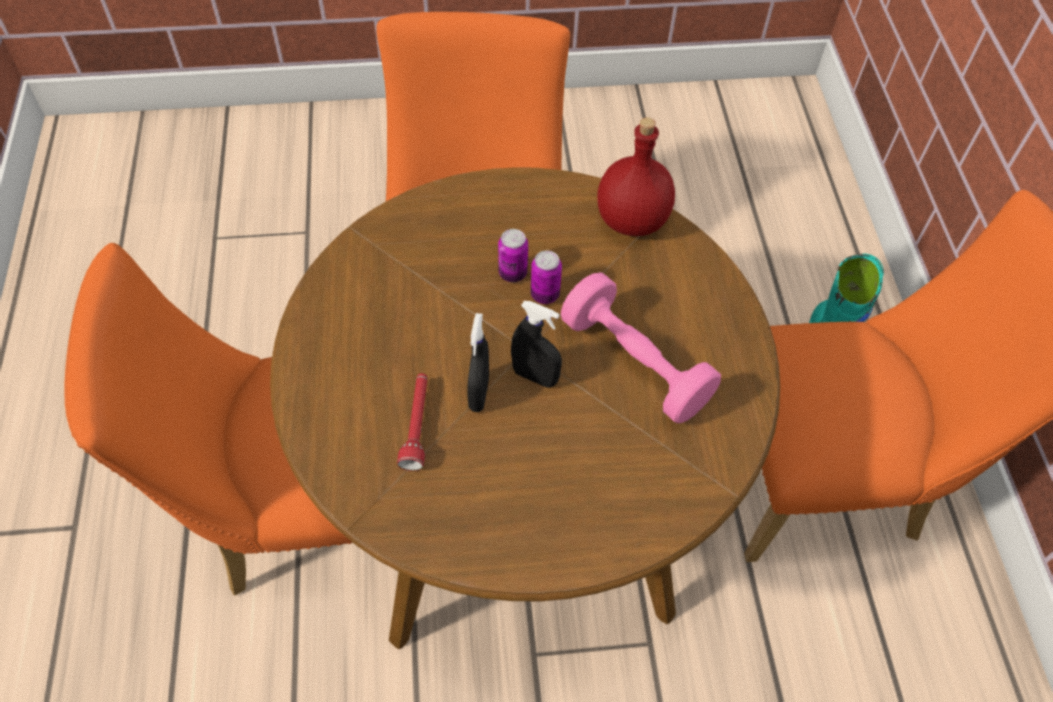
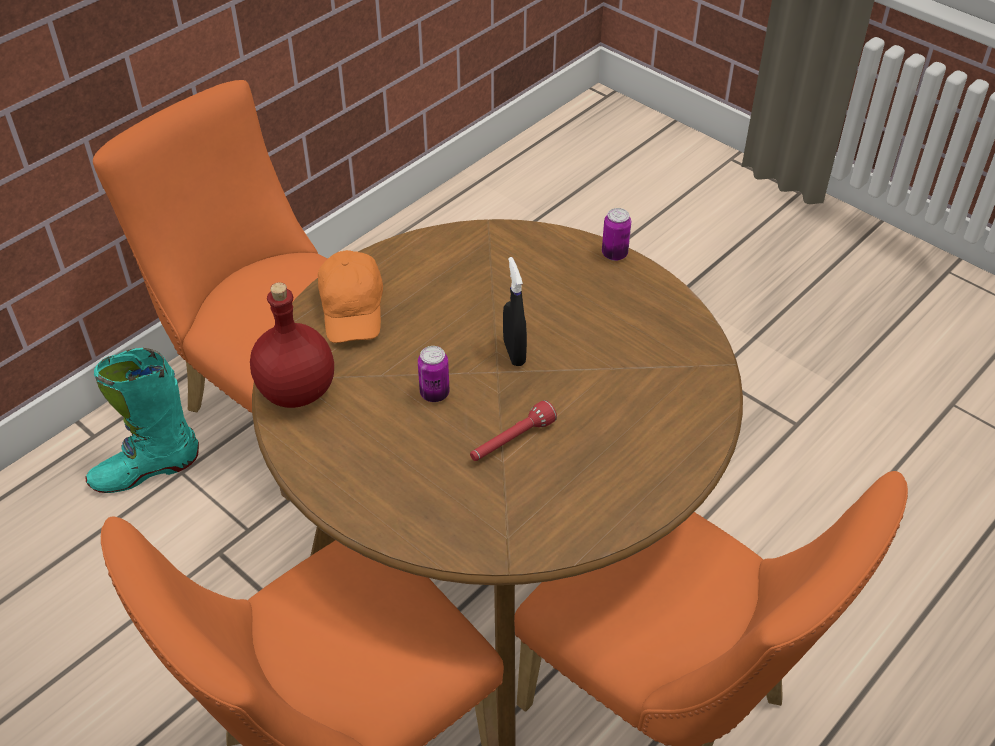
camera: 130 degrees left, 10 degrees down
(417, 425) = (627, 385): red flashlight -> red flashlight (511, 441)
(479, 394) = (564, 371): black spray bottle -> none
(512, 273) = (435, 426): can -> can (614, 254)
(635, 363) = (441, 311): pink dumbbell -> none
(696, 307) = (353, 309): none -> orange cap

